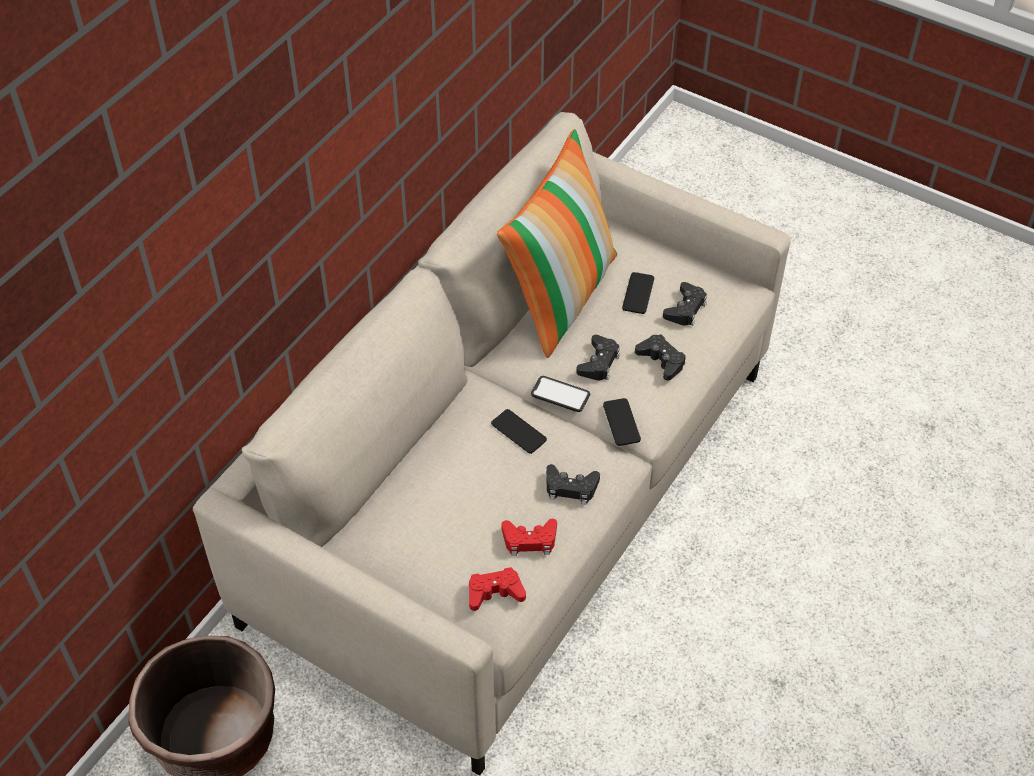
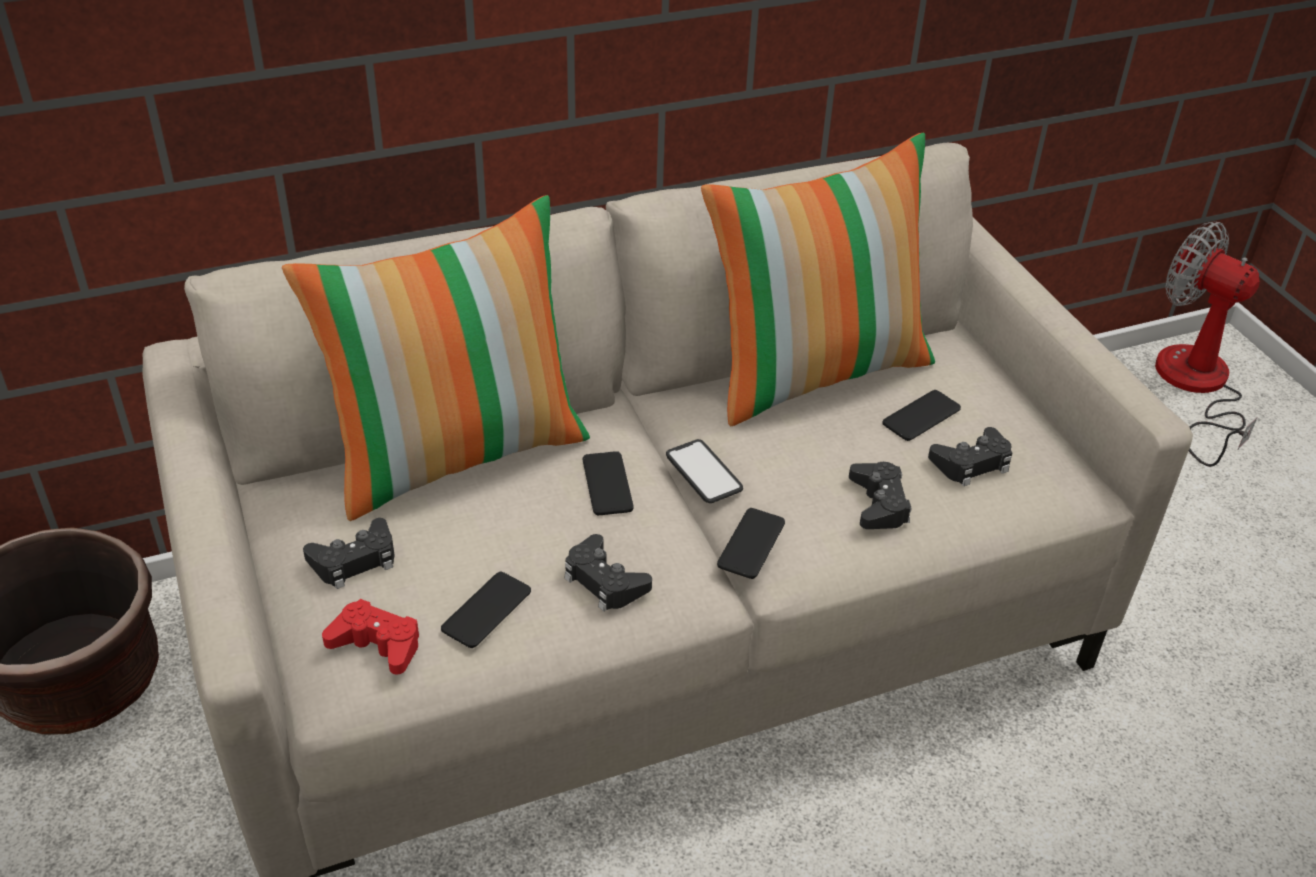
camera: 35 degrees right, 10 degrees down
(420, 462) = (457, 453): none -> pillow
(529, 540) = (486, 610): red game controller -> phone
(599, 363) = (790, 463): black game controller -> black game controller (354, 560)
(686, 160) = (1195, 388): none -> fan

